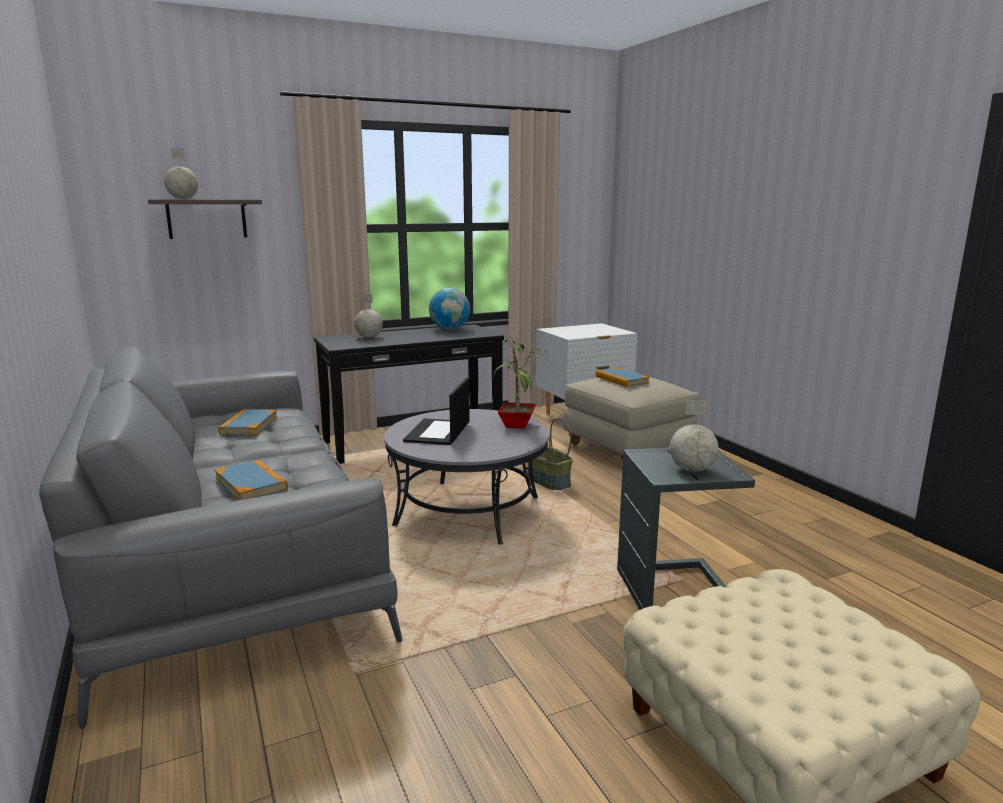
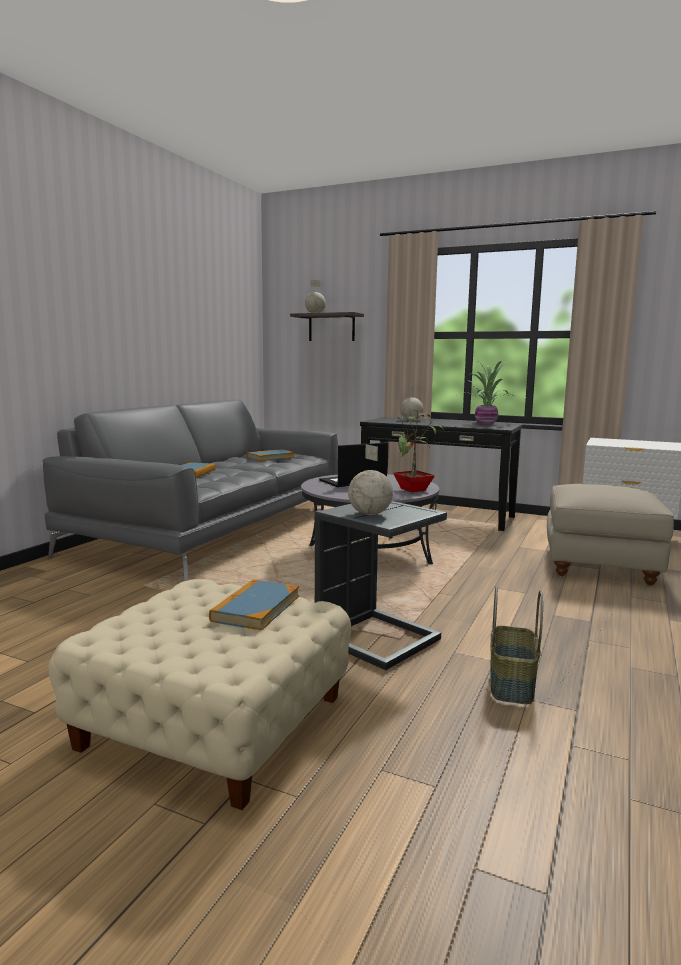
camera: 50 degrees right, 5 degrees down
(450, 329) = (486, 423): globe -> potted plant
(547, 481) = (466, 560): basket -> basket (510, 683)
(621, 380) = (596, 486): book -> book (256, 608)

